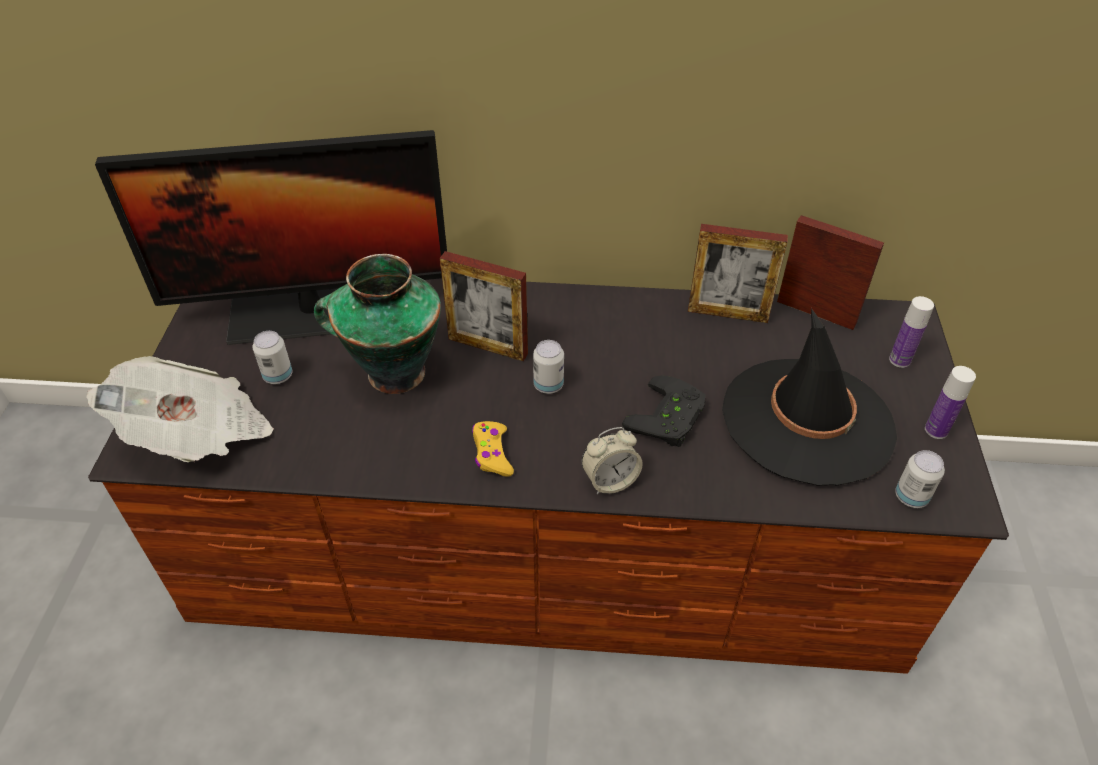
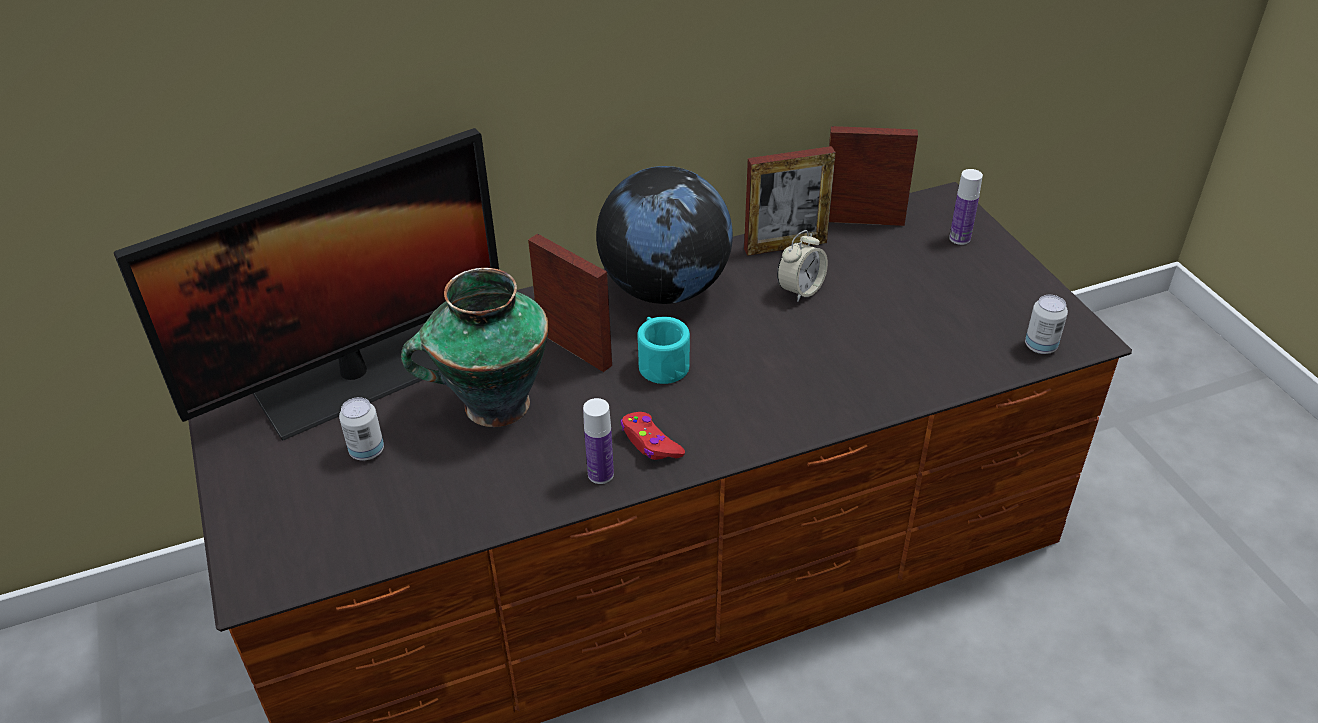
camera: 25 degrees left, 5 degrees down
(198, 434) = (318, 538): newspaper -> none
(488, 346) = (574, 348): picture frame -> picture frame turned 135 degrees counterclockwise
(492, 453) = (650, 443): yellow game controller -> red game controller
(548, 385) = (661, 364): can -> turquoise mug
(596, 319) = (665, 289): none -> globe
(610, 480) = (779, 426): alarm clock -> alarm clock (800, 290)
(670, 418) = (796, 354): black game controller -> none
(807, 420) = (916, 314): black hat -> none
(936, 430) = (1025, 286): bottle -> bottle (600, 474)

